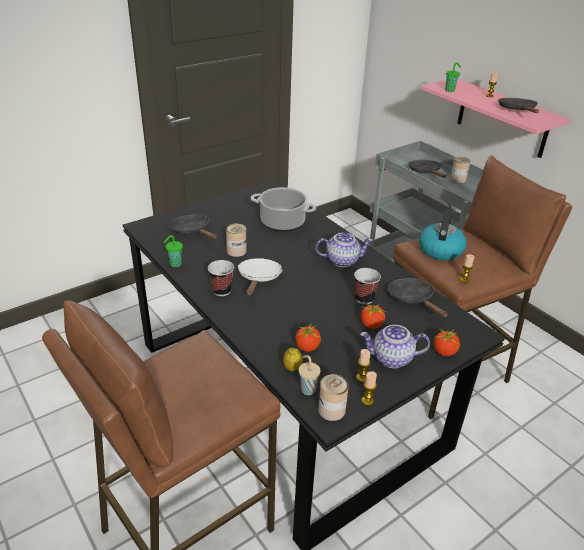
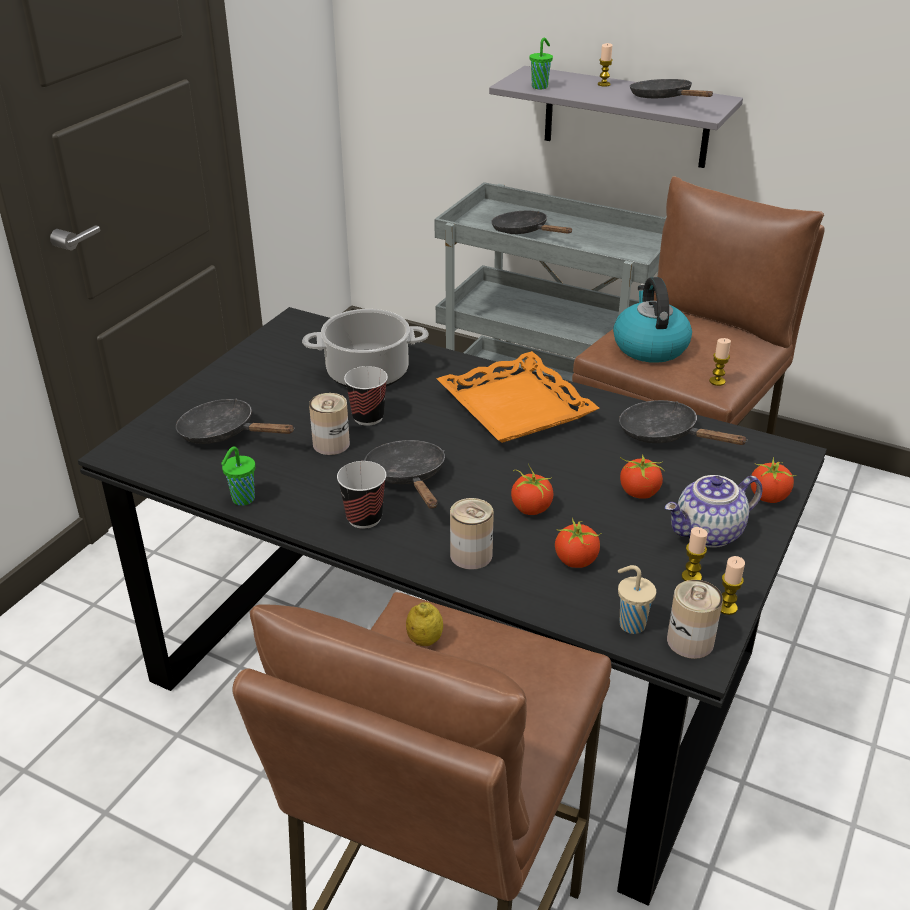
camera: 25 degrees left, 0 degrees up
(259, 278) = (408, 478): white frying pan -> black frying pan
(292, 368) = (581, 601): lemon -> lemon (424, 640)
(306, 313) = (531, 508): none -> tomato
(342, 260) = (514, 407): teapot -> orange tray
(364, 298) = (596, 456): cup -> cup (368, 417)
(458, 179) = (579, 231): can -> can (471, 555)
(502, 118) = (626, 117): pink shelf -> grey shelf

